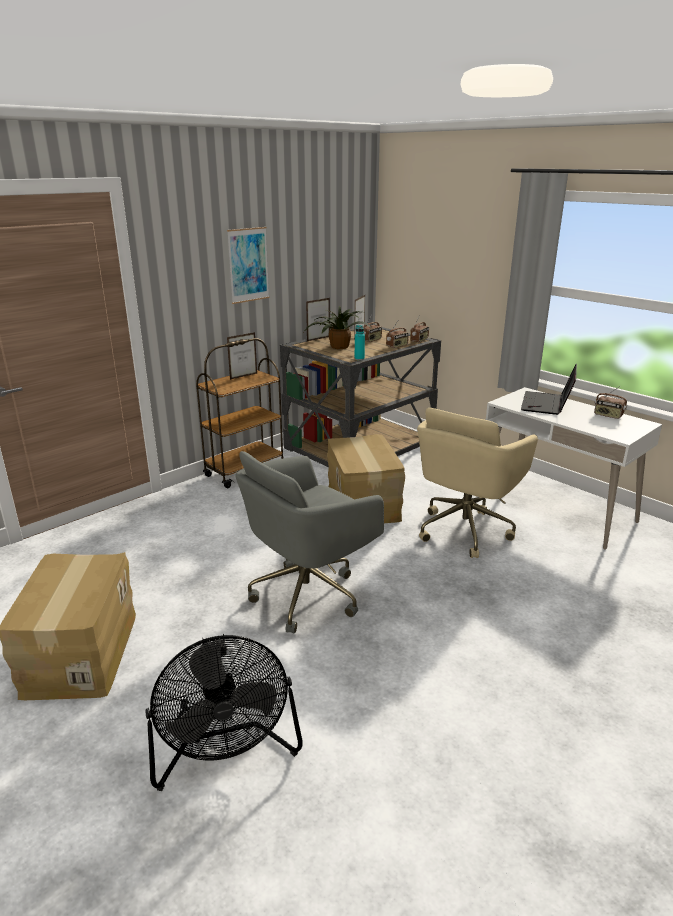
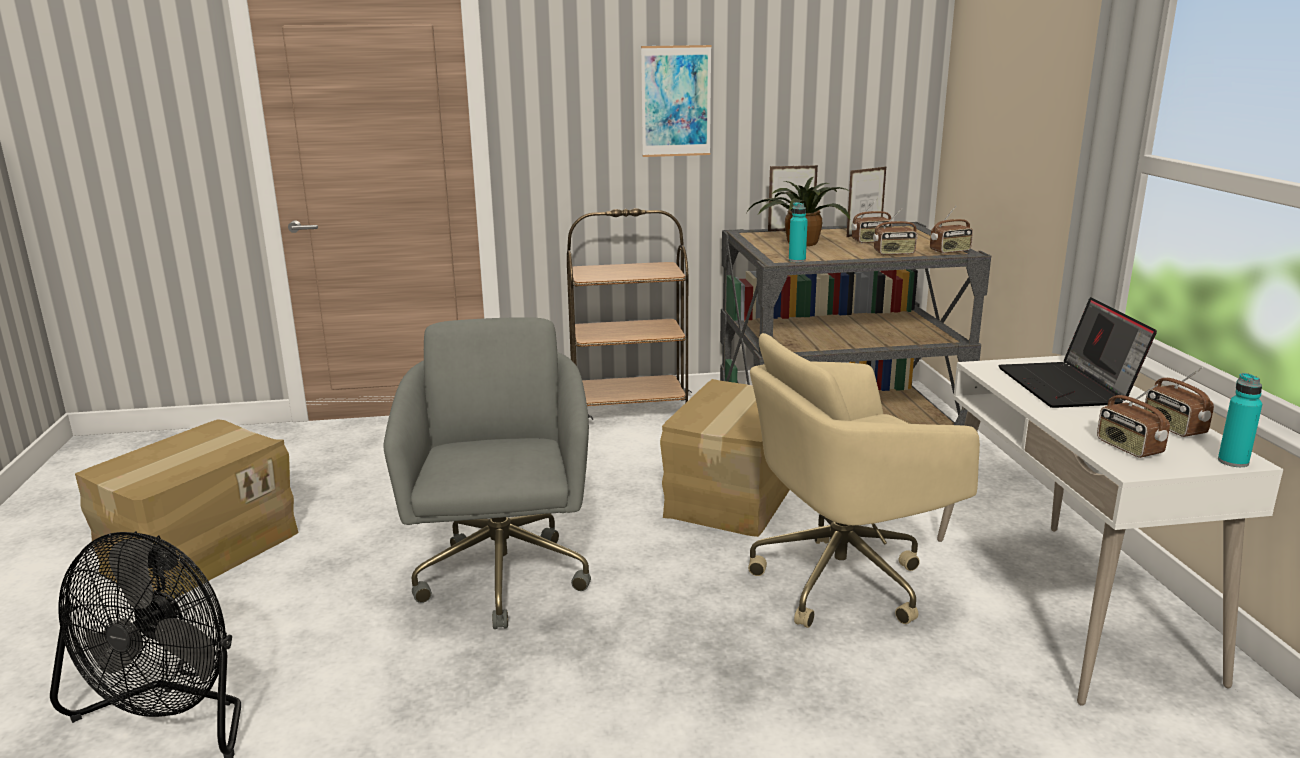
camera: 35 degrees right, 5 degrees down
(243, 376) = (643, 267): picture frame -> none
(310, 594) = (503, 584): grey office chair -> grey office chair turned 90 degrees clockwise
(547, 405) = (1069, 387): laptop -> laptop turned 60 degrees counterclockwise
(608, 429) = (1128, 448): none -> radio
(645, 425) = (1233, 461): none -> turquoise bottle

